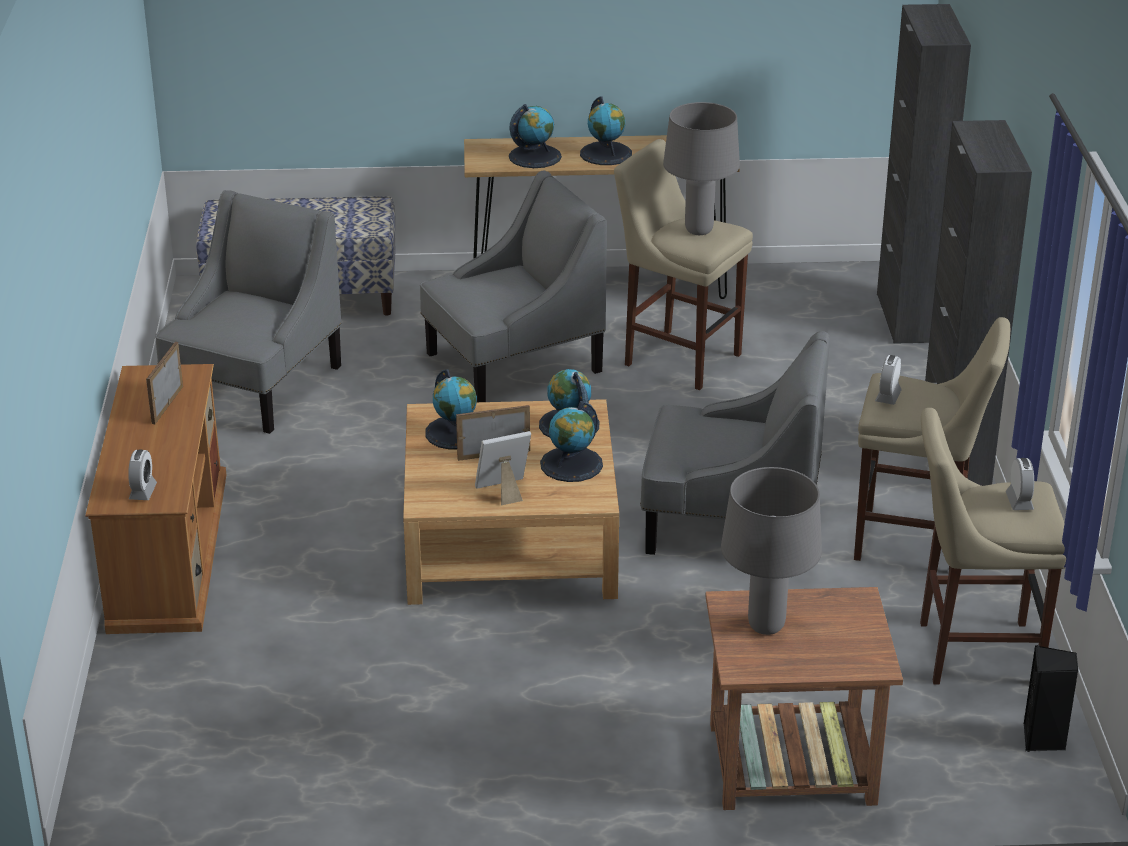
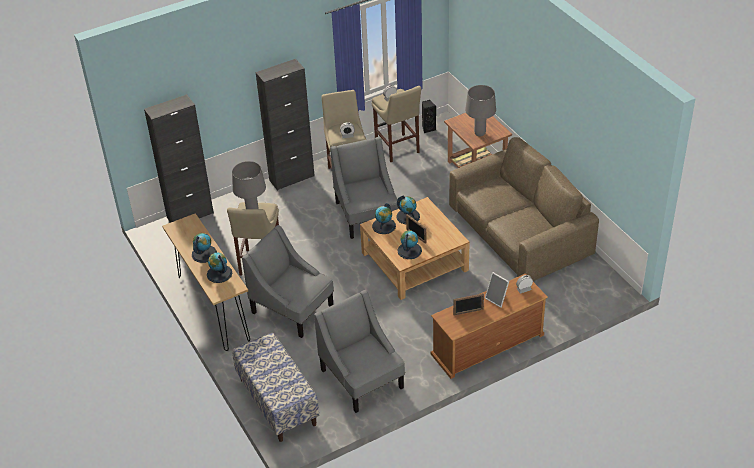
camera: 115 degrees left, 10 degrees up
(255, 386) = (362, 379): grey armchair -> grey armchair turned 60 degrees clockwise
(466, 735) = (519, 231): none -> brown sofa
(504, 491) = (436, 225): picture frame -> picture frame (497, 299)

